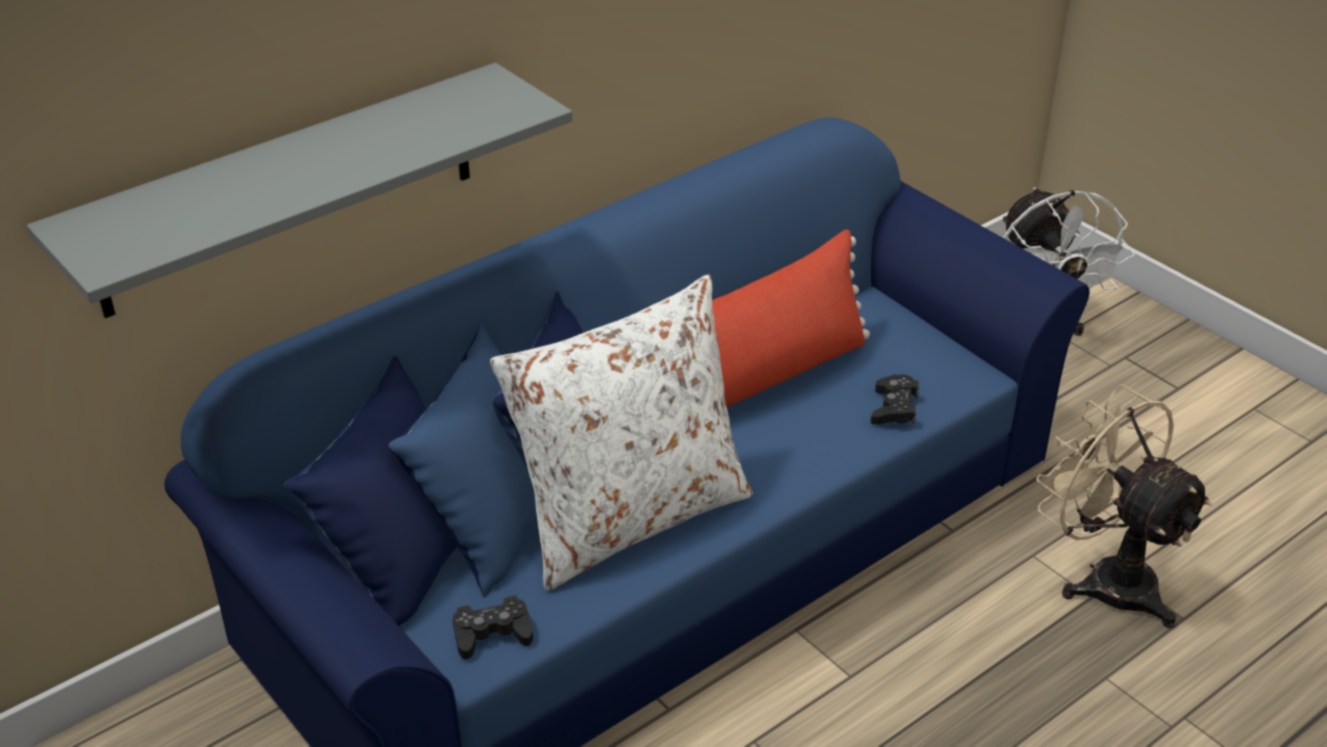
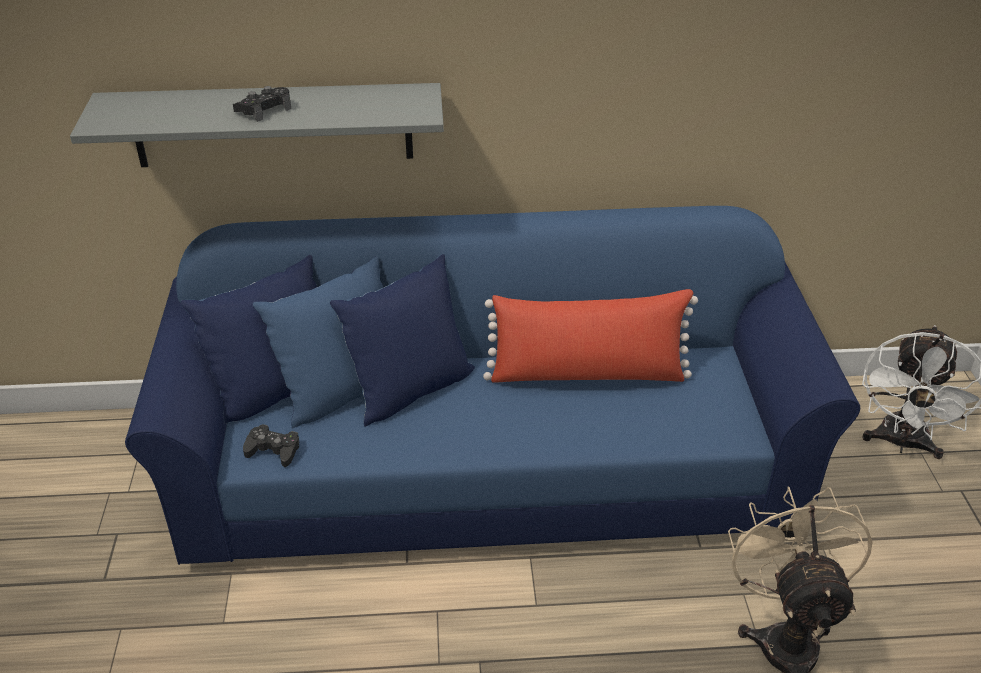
camera: 35 degrees right, 0 degrees up
(630, 517) = (418, 421): white pillow -> none
(894, 408) = (659, 432): black game controller -> black game controller (264, 110)

